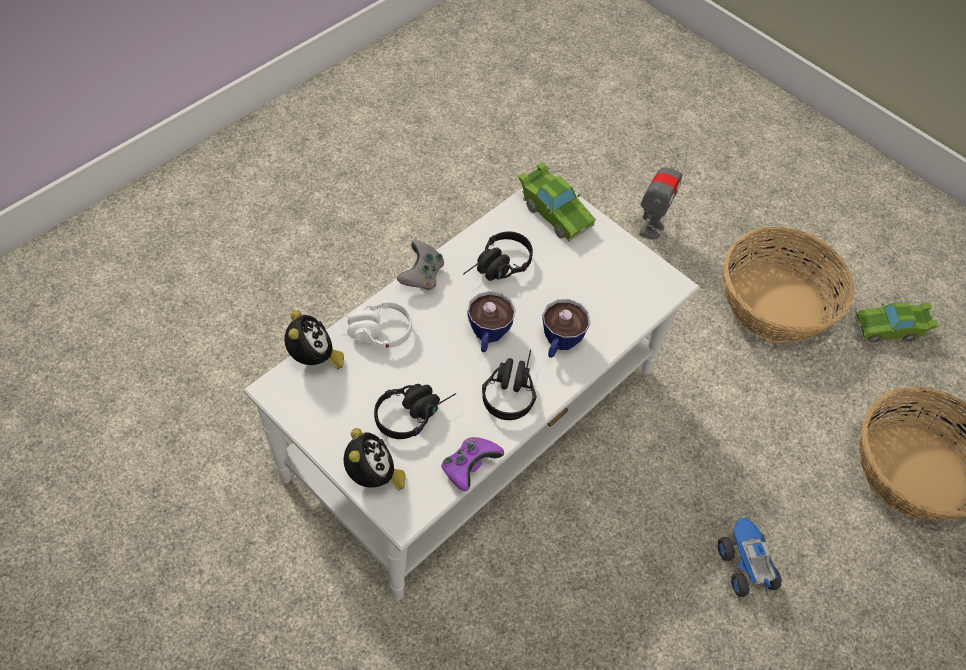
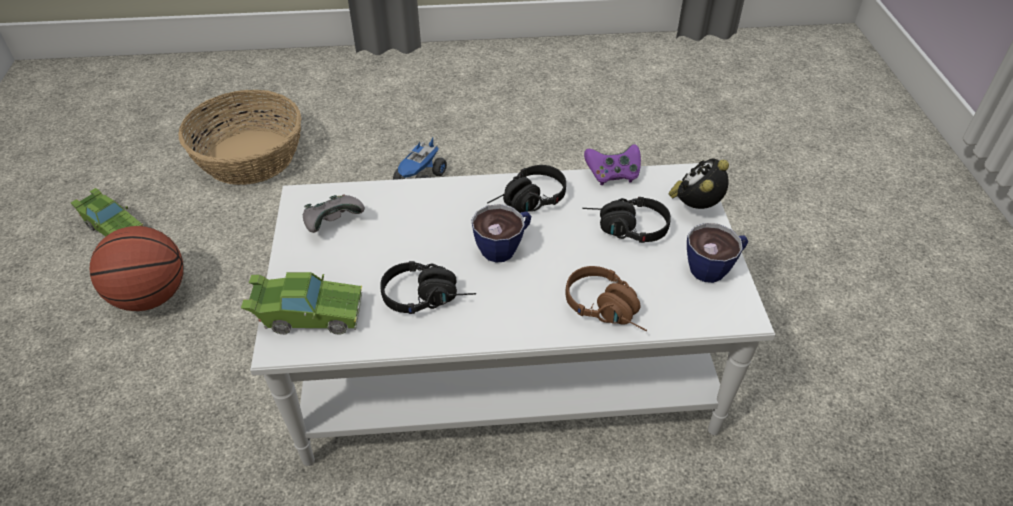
camera: 135 degrees left, 10 degrees down
(314, 359) = (686, 318): alarm clock -> none
(372, 332) = (609, 310): white headphones -> brown headphones
(421, 276) = (510, 334): grey game controller -> grey game controller (333, 223)
(554, 212) = (308, 316): green toy car -> green toy car turned 90 degrees clockwise
(559, 344) = (451, 209): cup -> cup (714, 267)
(650, 228) = (131, 438): toy robot -> none
(775, 303) = (151, 296): basket -> basketball

